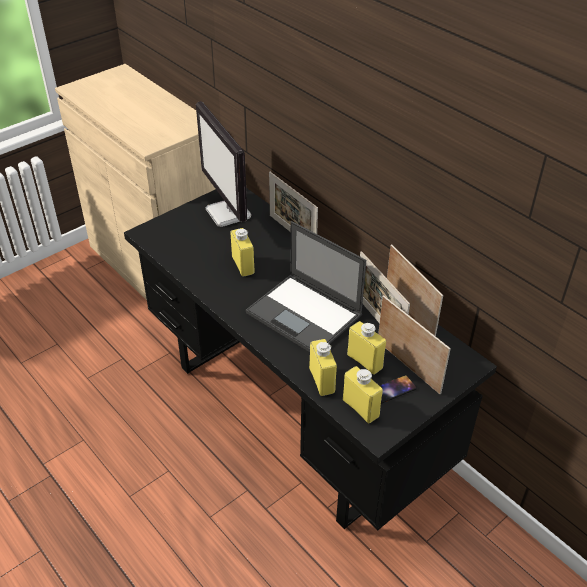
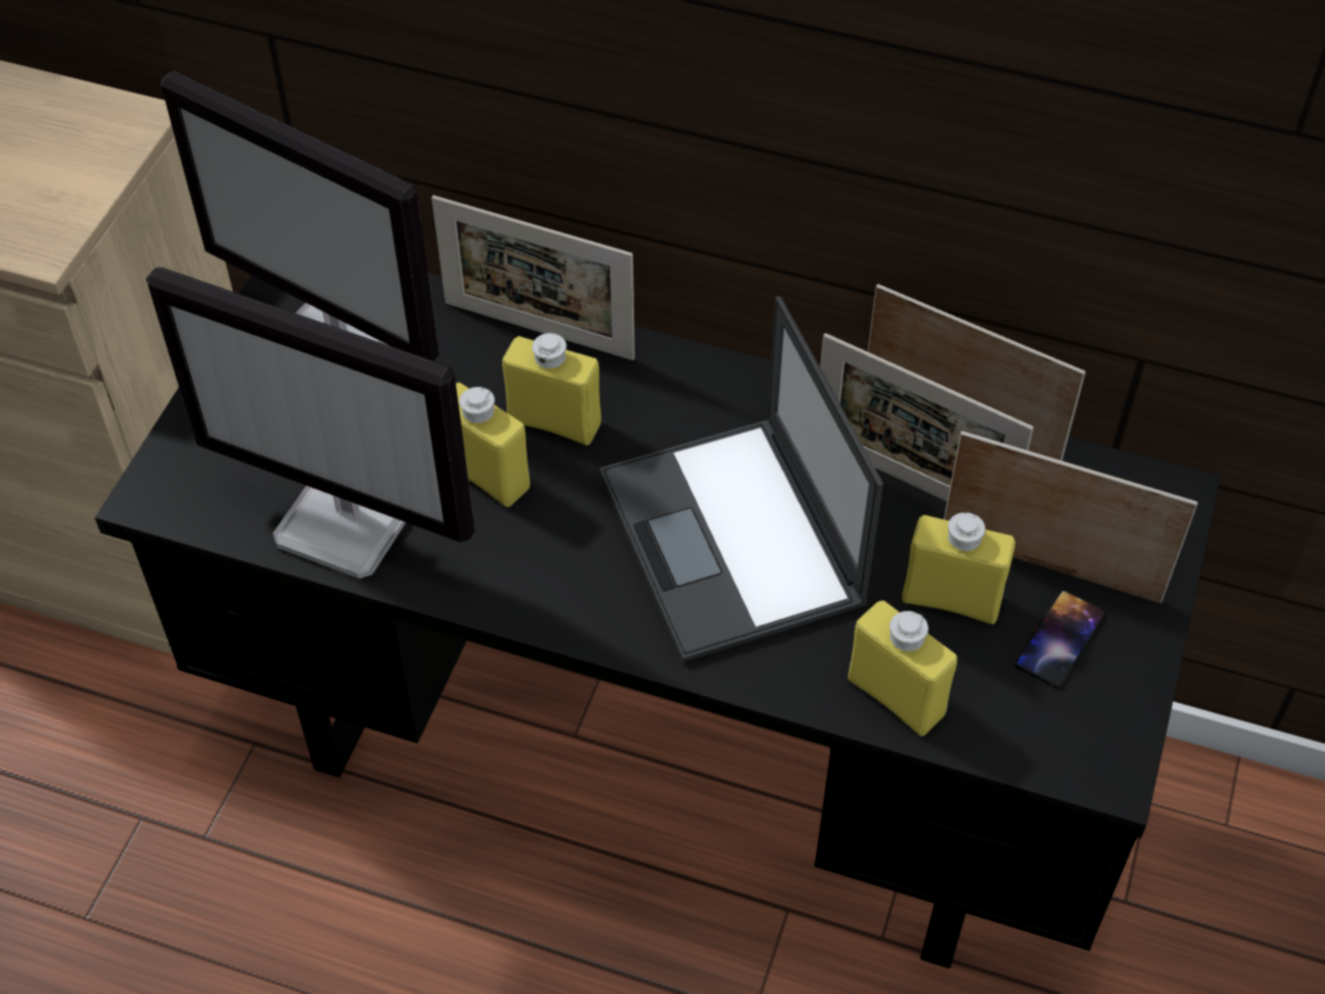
camera: 30 degrees left, 10 degrees up
(192, 261) = (349, 522): none -> monitor
(305, 314) = (733, 541): laptop -> laptop turned 60 degrees clockwise
(360, 408) = (1027, 722): yellow bottle -> yellow bottle (554, 422)

